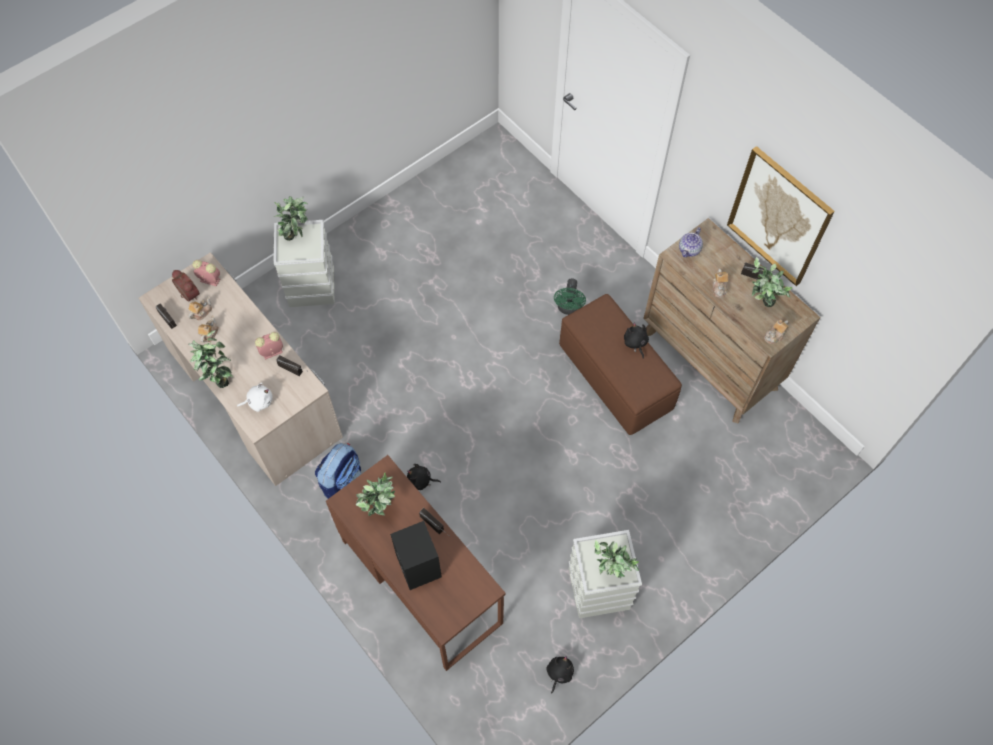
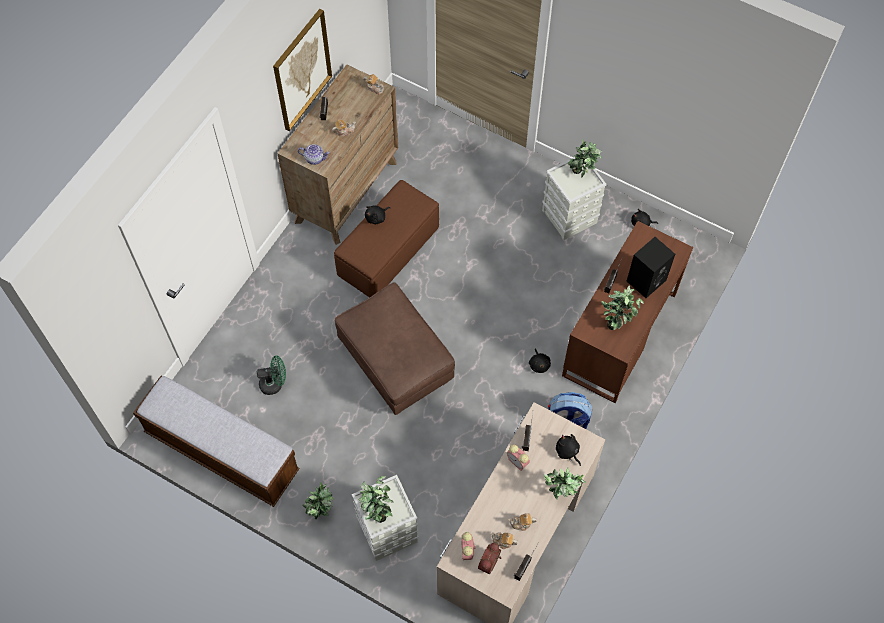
camera: 110 degrees left, 0 degrees up
(258, 401) = (567, 452): white plush toy -> black plush toy
(450, 181) = (222, 452): none -> bench
(479, 345) = (396, 363): none -> brown ottoman
(569, 309) = (333, 305): green fan -> green fan (274, 383)
(760, 305) = (350, 102): potted plant -> potted plant (321, 512)

